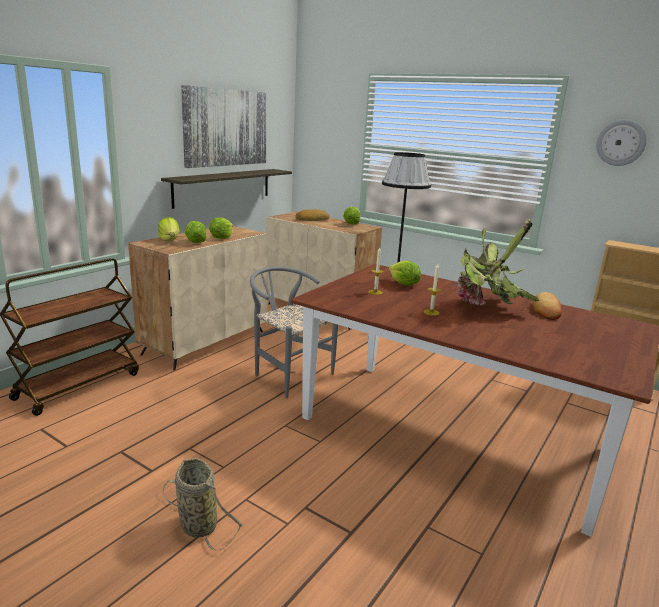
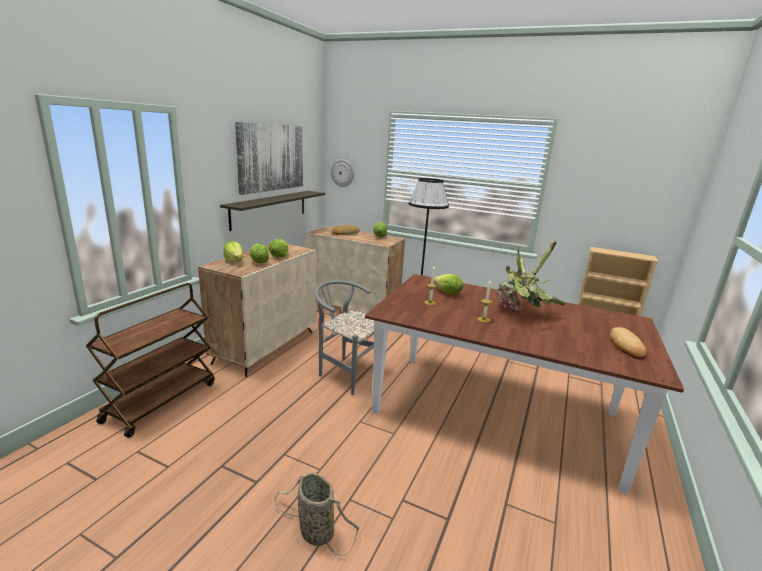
camera: 10 degrees left, 0 degrees up
(546, 310) = (566, 310): bread -> bread (626, 346)
(621, 143) = (598, 172): wall clock -> wall clock (342, 173)

